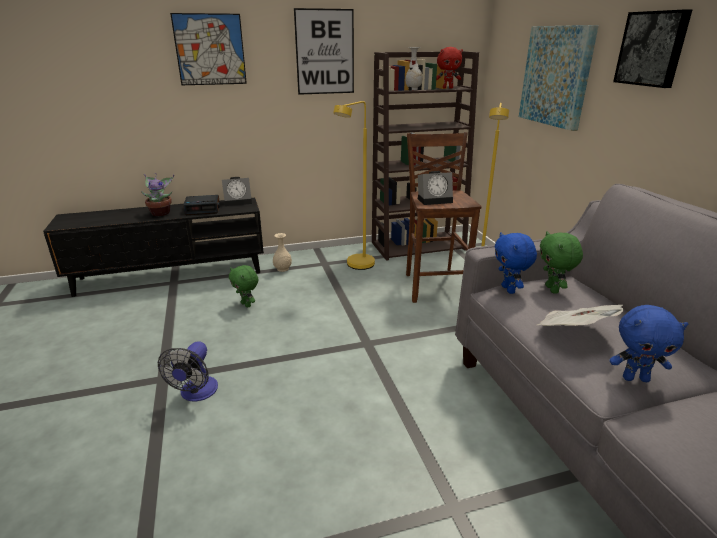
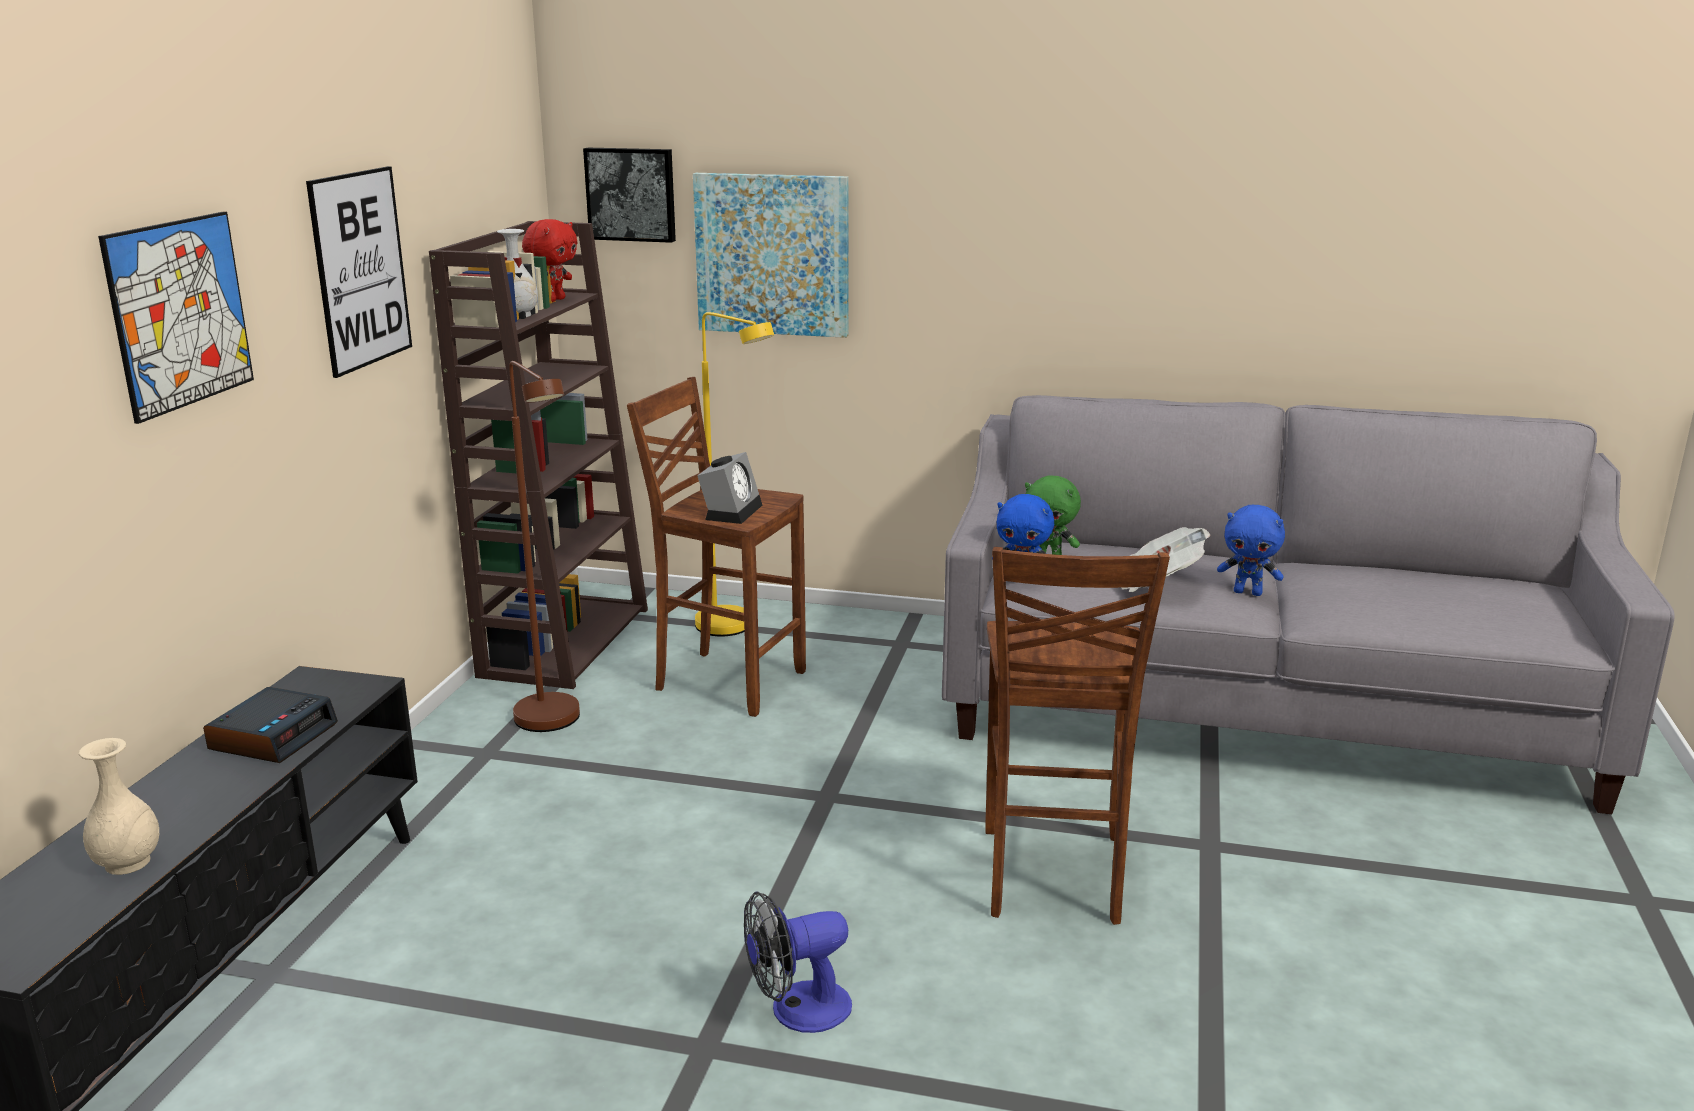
camera: 60 degrees left, 5 degrees down
(161, 213) = (202, 793): potted plant -> none
(196, 393) = (797, 1010): fan -> fan turned 120 degrees clockwise
(239, 201) = (297, 687): alarm clock -> none
(247, 304) = (536, 887): green plush toy -> none
(282, 269) = (436, 806): beige vase -> beige vase (128, 863)
(356, 266) = (553, 724): yellow floor lamp -> brown floor lamp
(357, 442) = (1052, 878): none -> brown stool
(635, 378) = (1248, 592): blue plush toy -> blue plush toy turned 75 degrees clockwise
(652, 49) = (960, 211): picture -> picture (631, 194)

